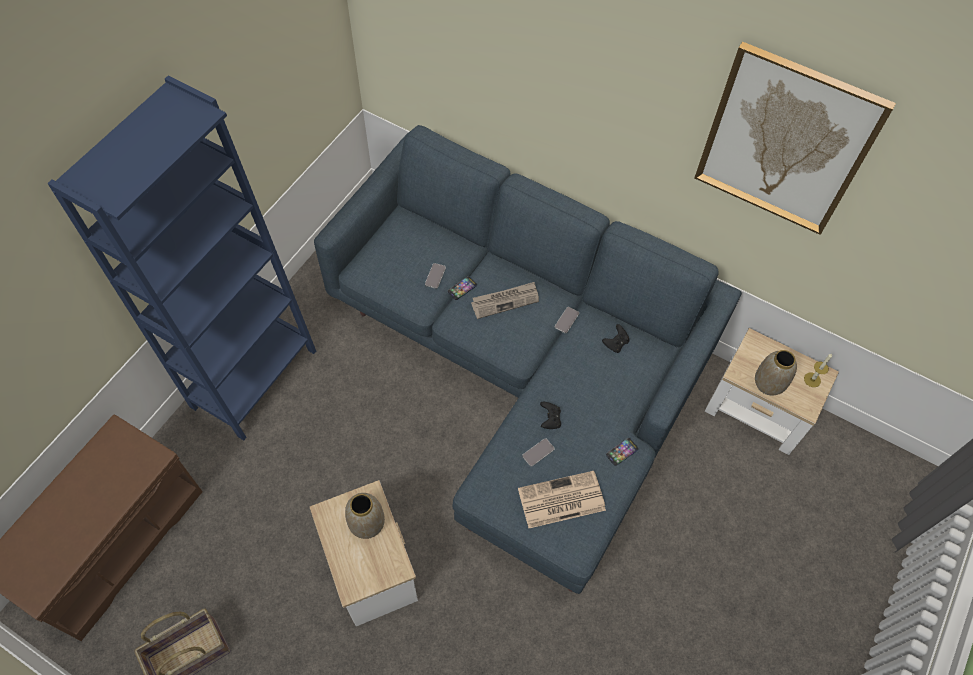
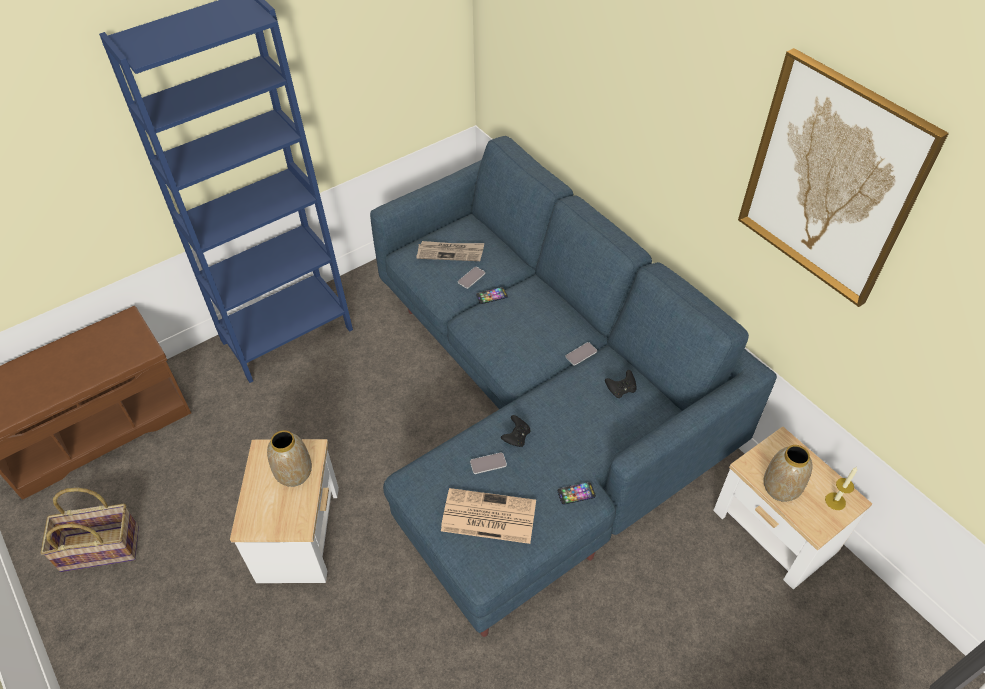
camera: 25 degrees right, 10 degrees down
(505, 301) = (527, 318): newspaper -> newspaper (450, 252)

